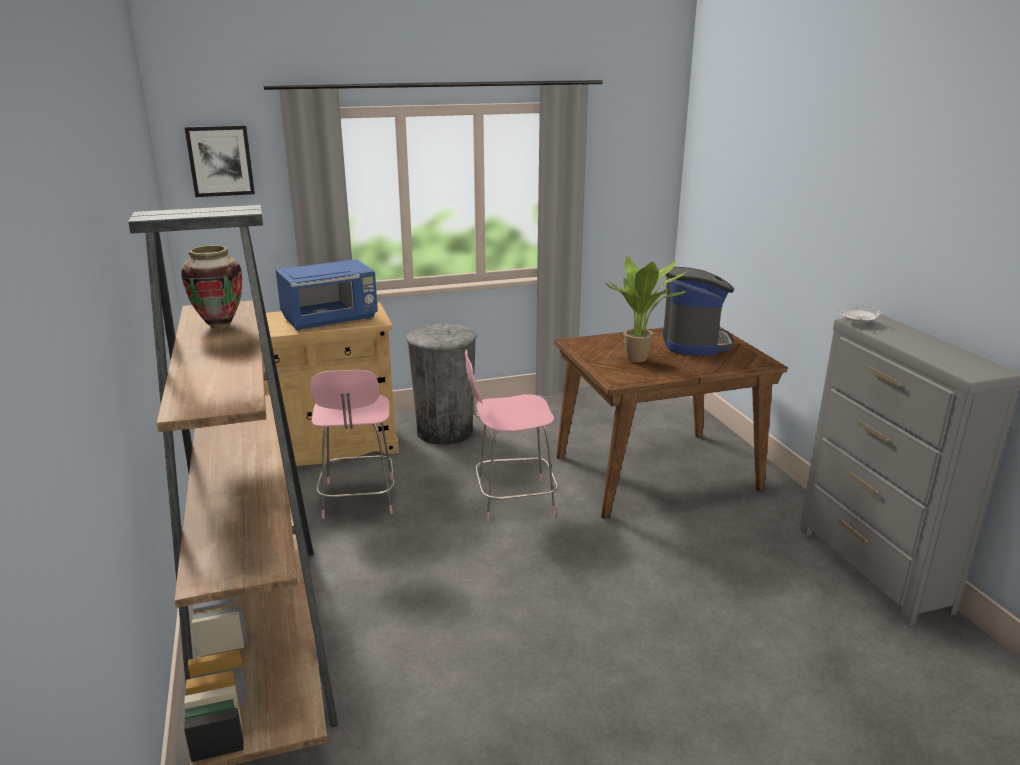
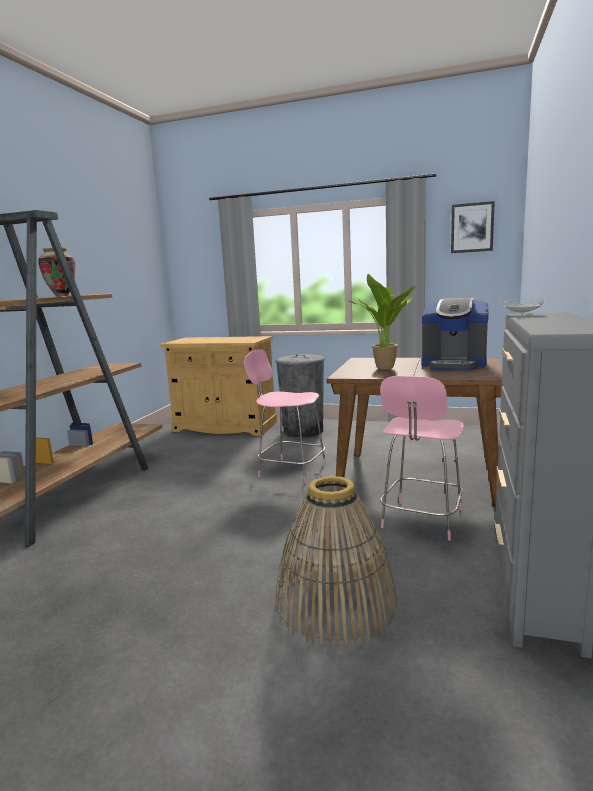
camera: 35 degrees right, 10 degrees down
(220, 161) = (192, 246): picture -> picture (472, 227)
(331, 319) = (229, 340): blue microwave -> none
(358, 500) = (205, 452): pink chair -> pink chair (421, 520)
(694, 343) = (454, 365): coffee machine -> coffee machine turned 75 degrees clockwise
(758, 644) = (335, 603): none -> basket

